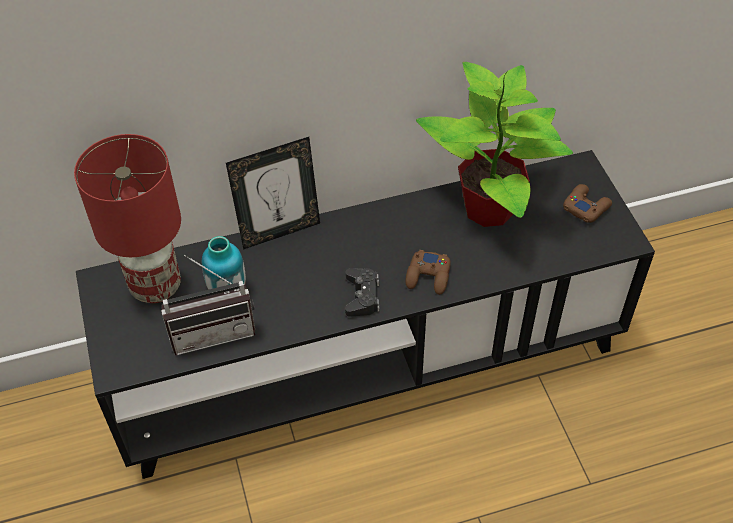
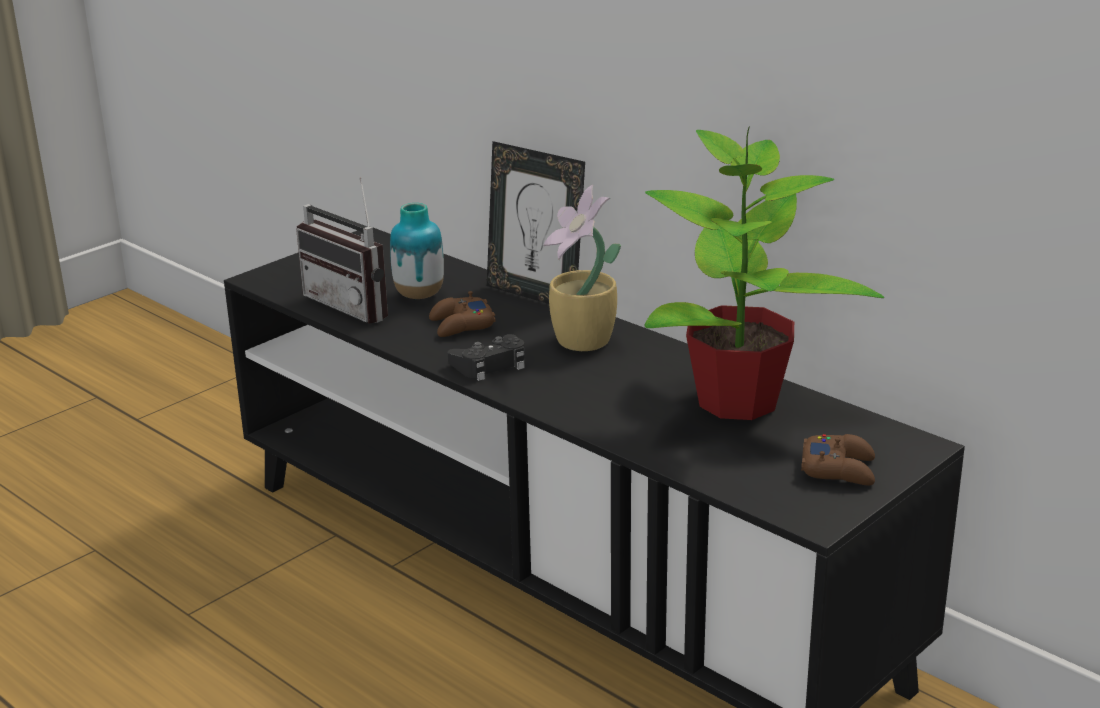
camera: 60 degrees right, 25 degrees down
(156, 287) = (386, 263): red table lamp -> none
(366, 239) = (583, 343): none -> potted plant
(428, 276) = (569, 394): brown game controller -> brown game controller (461, 325)

